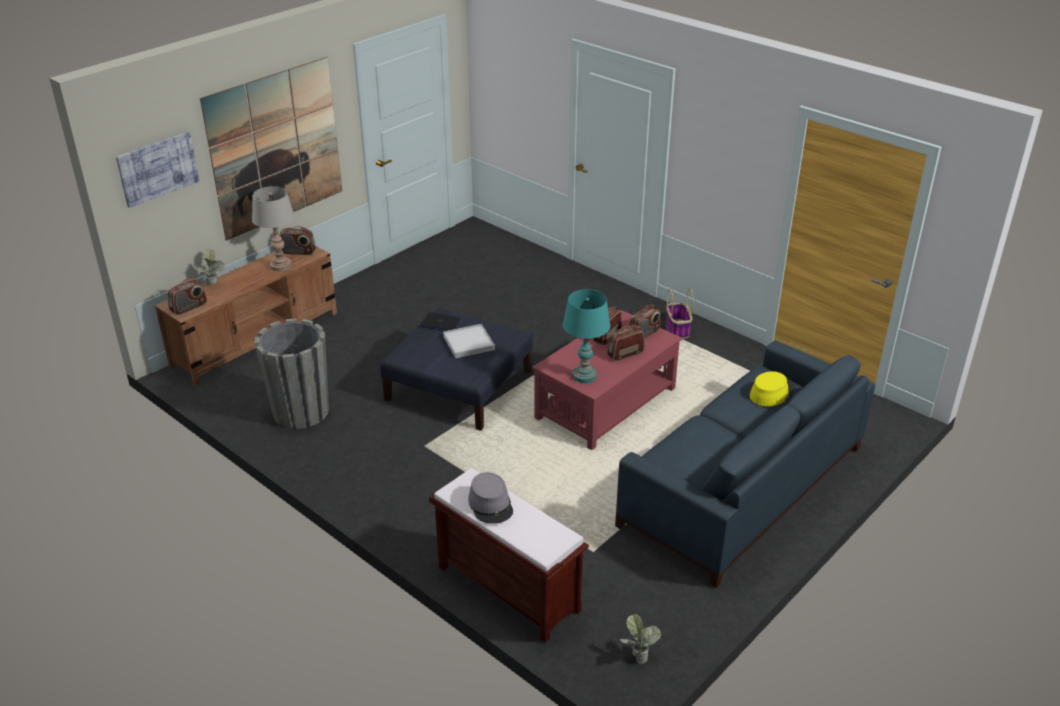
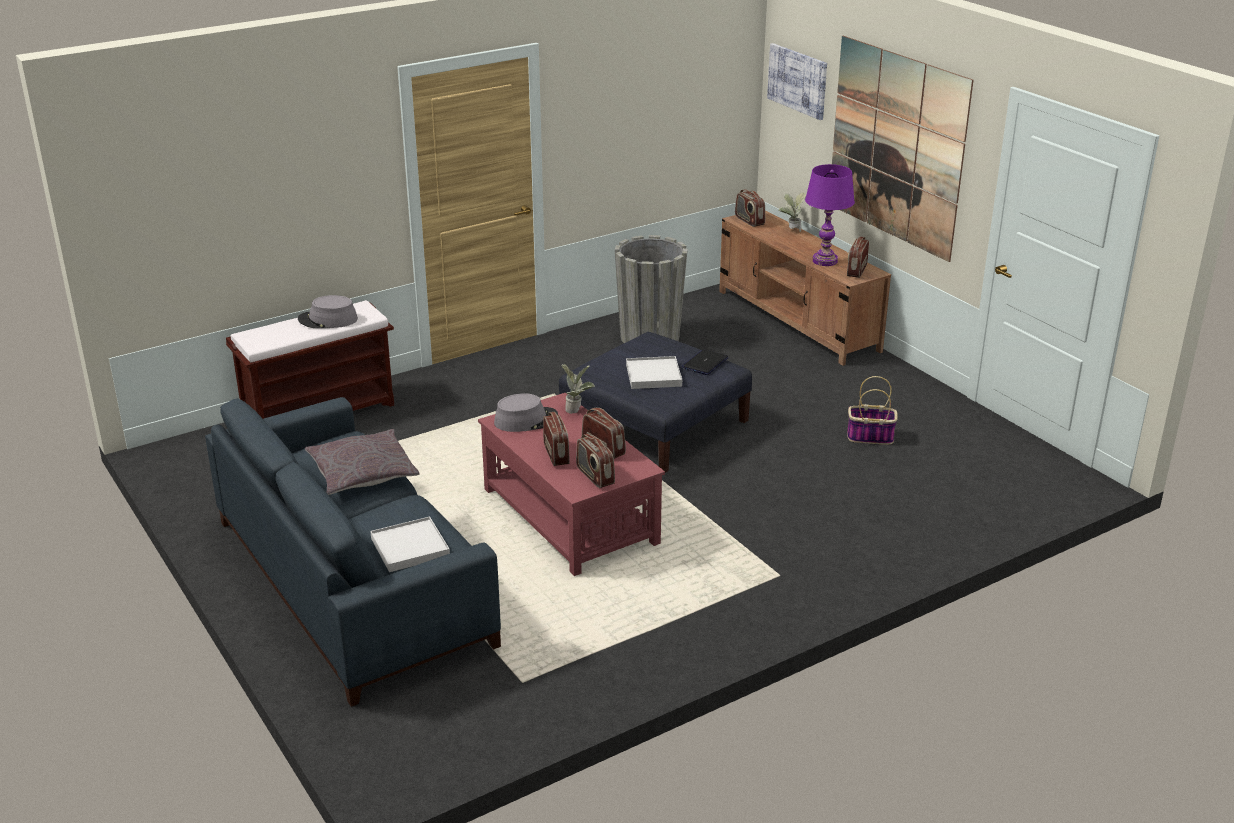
camera: 105 degrees right, 5 degrees down
(280, 266) = (825, 261): grey table lamp -> purple table lamp
(584, 376) = (526, 420): turquoise table lamp -> grey hat
(637, 655) = (186, 463): potted plant -> potted plant (577, 409)
(677, 329) = (722, 615): basket -> basket (869, 437)
(698, 439) = (362, 473): none -> grey pillow
(771, 393) = (410, 547): yellow hat -> white tray

